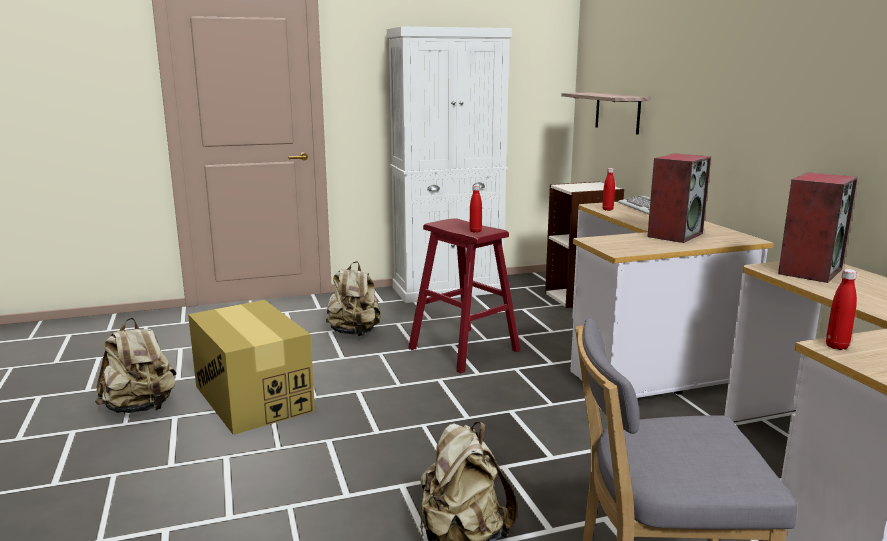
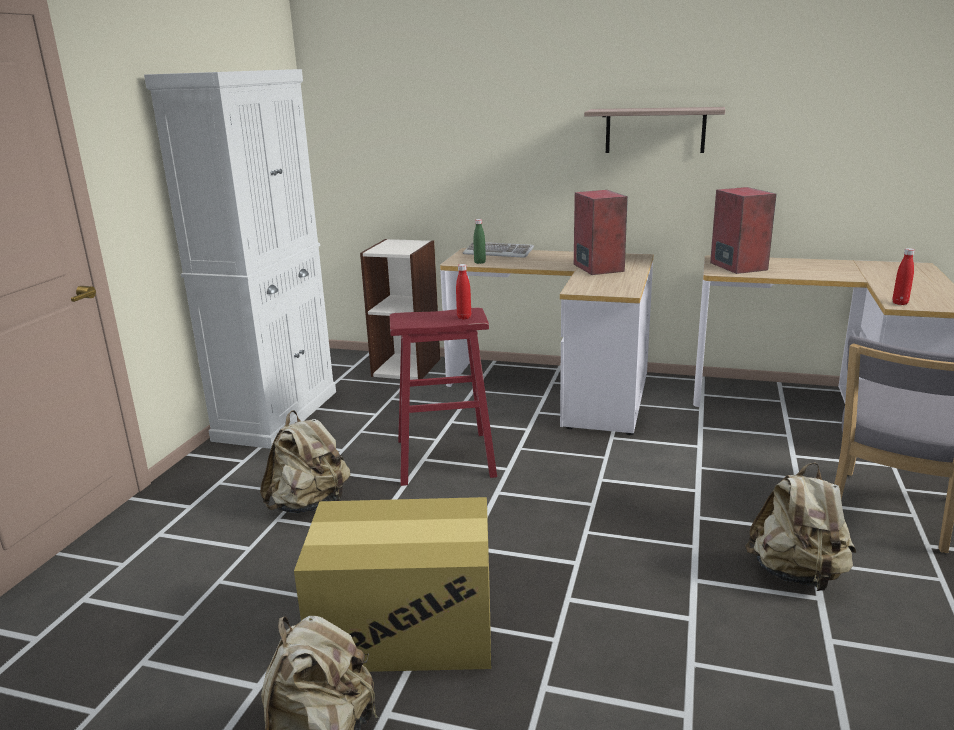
camera: 55 degrees left, 5 degrees up
(607, 209) = (479, 262): red bottle -> green bottle
(617, 112) = (398, 160): shelf -> shelf (655, 130)

